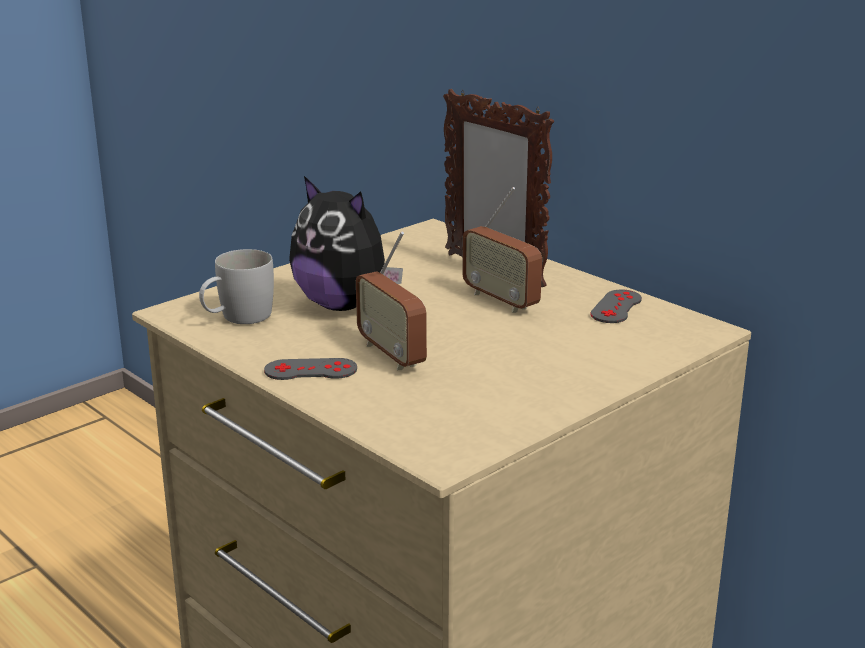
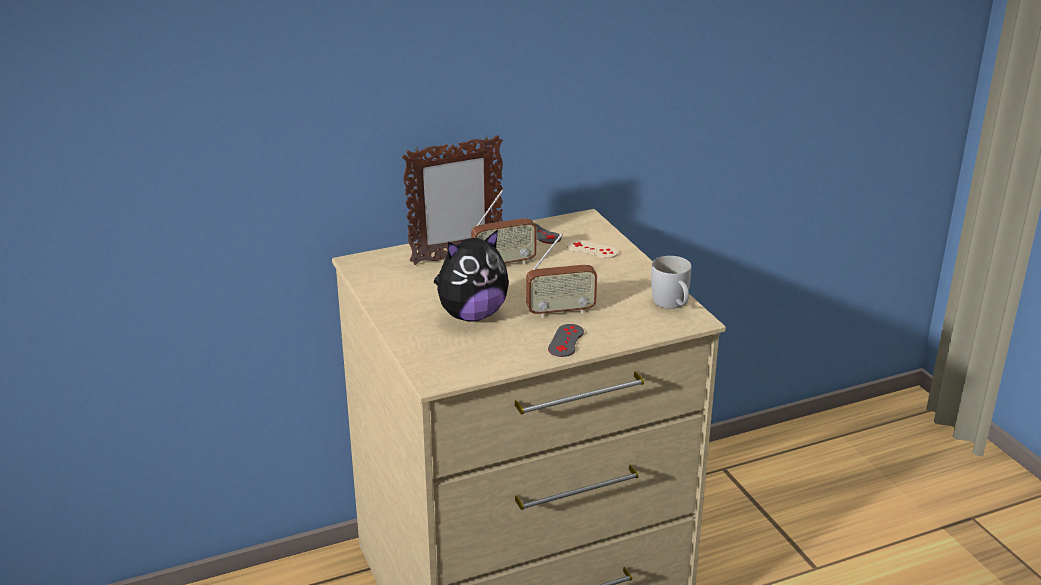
camera: 70 degrees left, 5 degrees up
(237, 318) = (465, 356): white mug -> white mug (672, 304)
(604, 348) = (592, 249): none -> beige game controller

